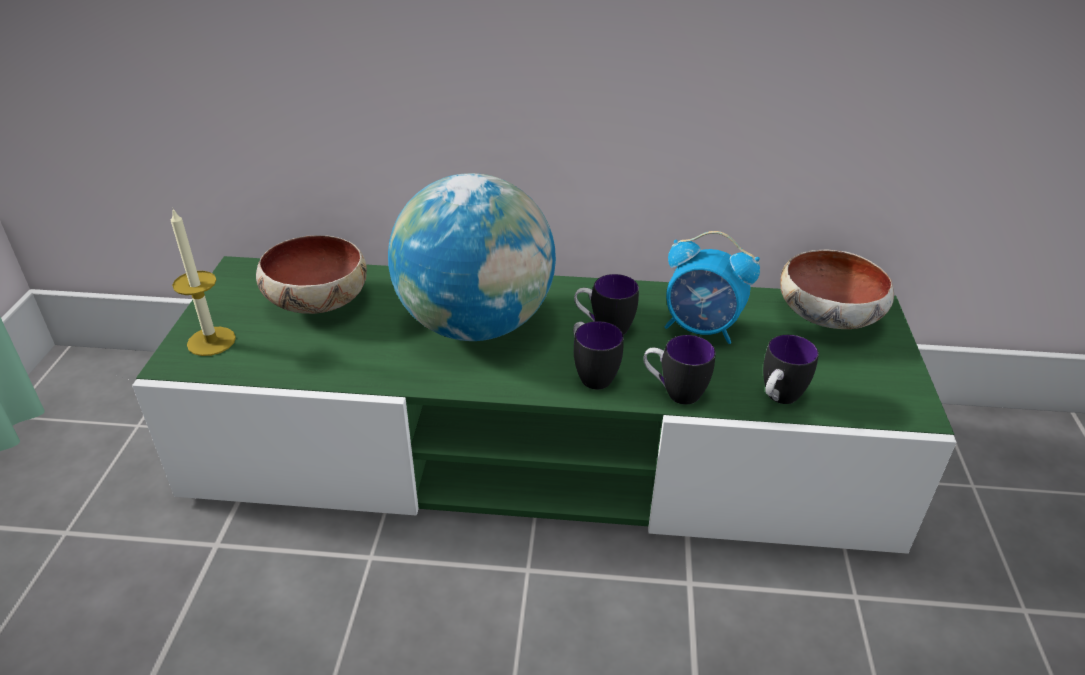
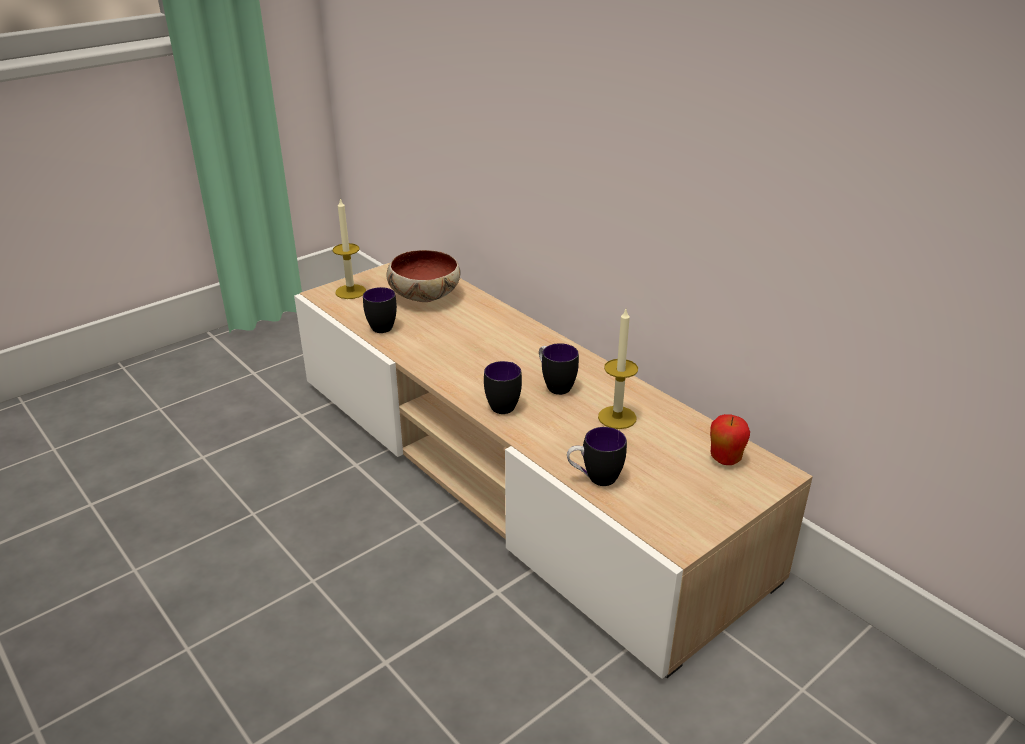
camera: 45 degrees right, 5 degrees down
(476, 324) = (485, 346): globe -> none
(540, 453) = (512, 471): green tv stand -> beige tv stand
(674, 392) = (536, 438): mug -> mug (379, 325)
(702, 329) = (617, 417): alarm clock -> candle
(829, 317) = (725, 459): bowl -> apple

